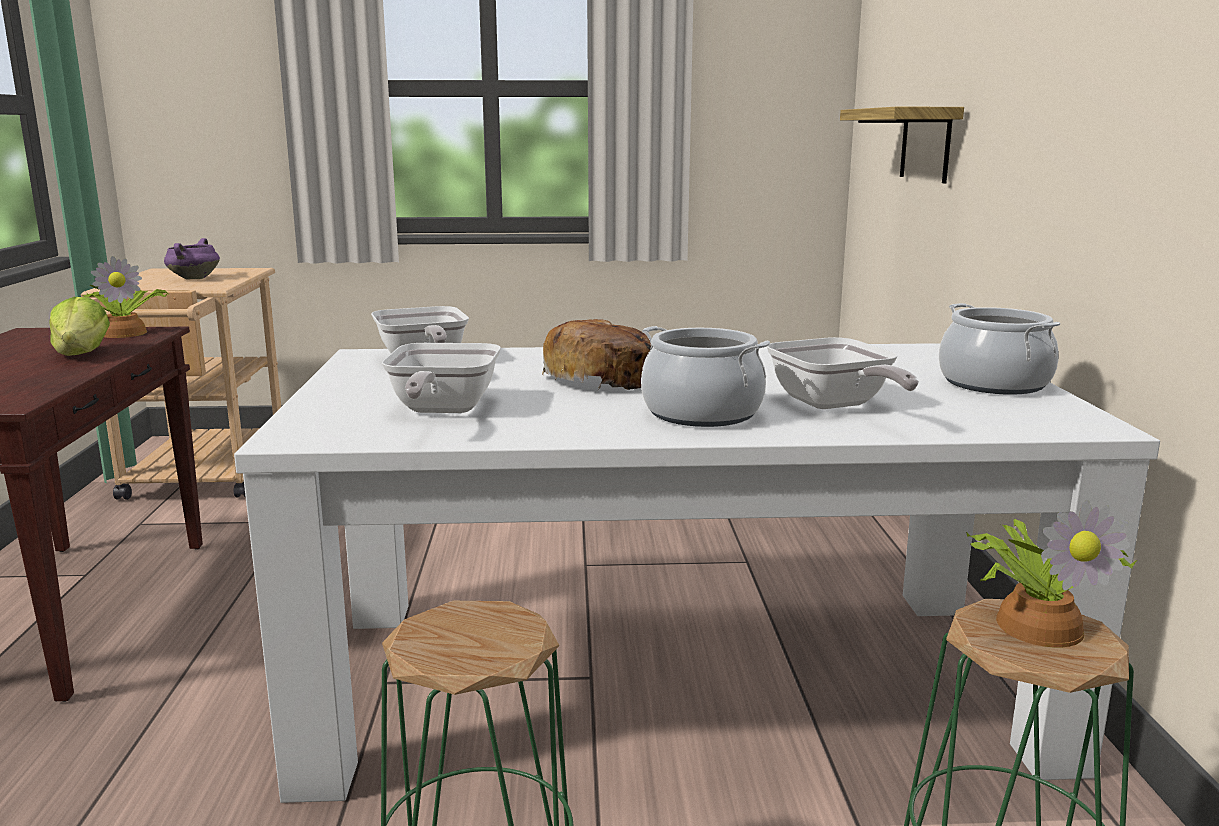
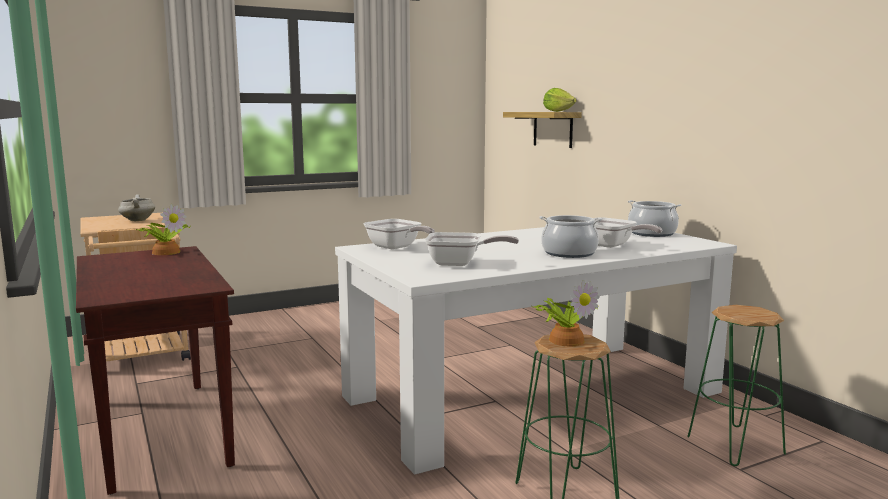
camera: 25 degrees left, 5 degrees down
(82, 353) = (174, 263): lettuce -> lettuce (558, 111)
(194, 278) = (137, 220): purple cooking pot -> white cooking pot
(441, 411) = (460, 263): frying pan -> frying pan turned 60 degrees counterclockwise
(605, 378) = (499, 246): bread -> none
(1040, 623) = (744, 310): potted plant -> potted plant (566, 339)

